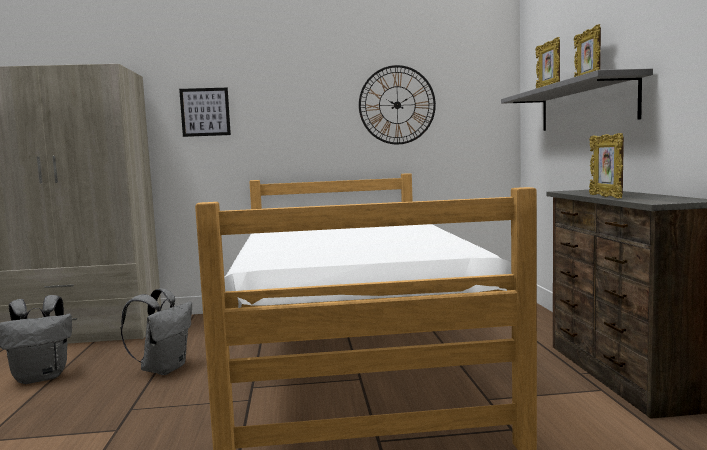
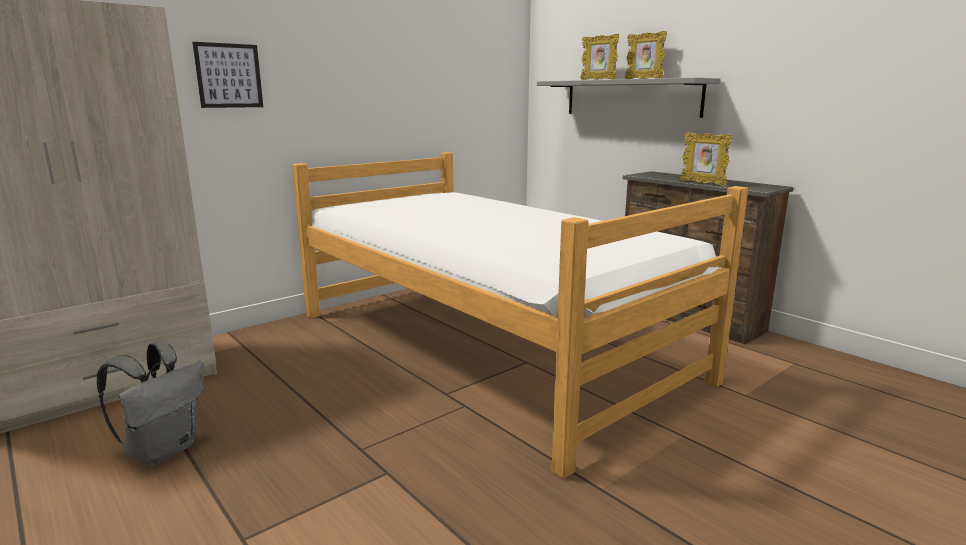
camera: 35 degrees left, 10 degrees up
(164, 369) = (315, 400): grey backpack -> none
(397, 105) = (434, 79): wall clock -> none

